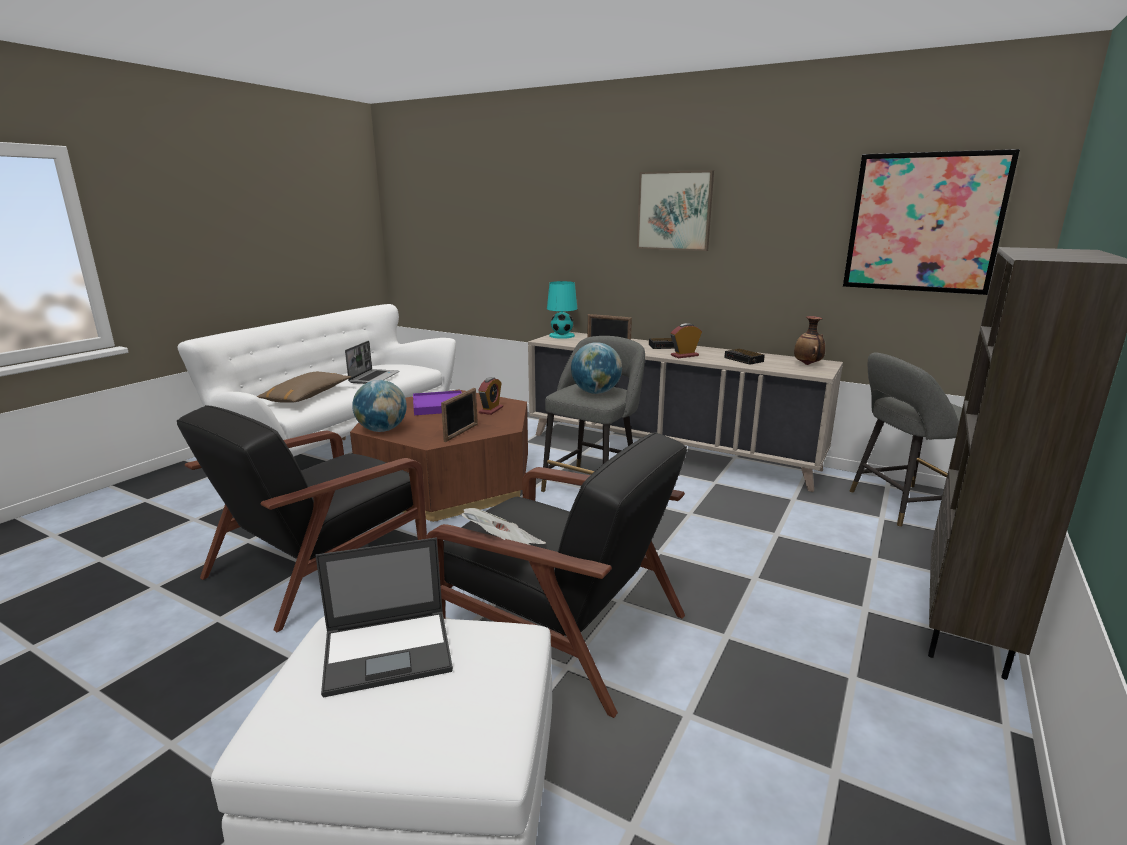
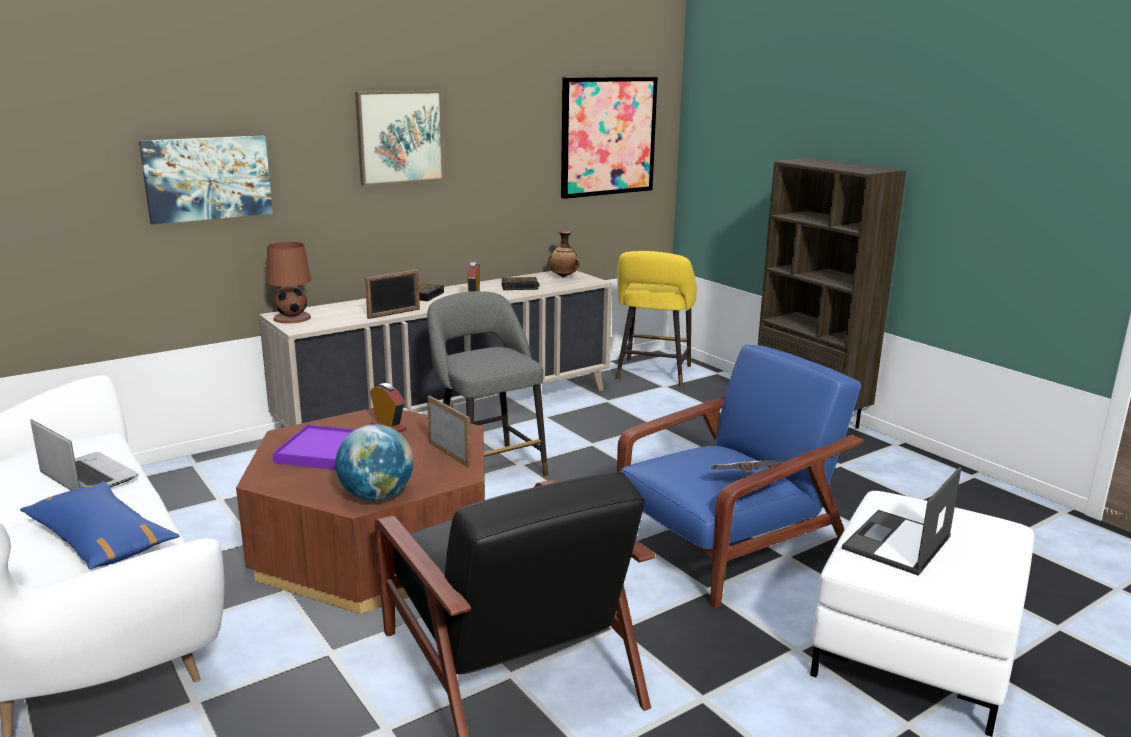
camera: 65 degrees left, 0 degrees up
(307, 396) = (100, 540): brown pillow -> blue pillow
(389, 651) = (896, 543): laptop -> laptop turned 150 degrees counterclockwise
(540, 232) = (207, 178): none -> picture
(558, 624) = (728, 546): black armchair -> blue armchair
(562, 335) = (292, 318): turquoise table lamp -> brown table lamp
(596, 392) = (500, 357): globe -> none
(900, 505) = (653, 374): grey stool -> yellow stool

